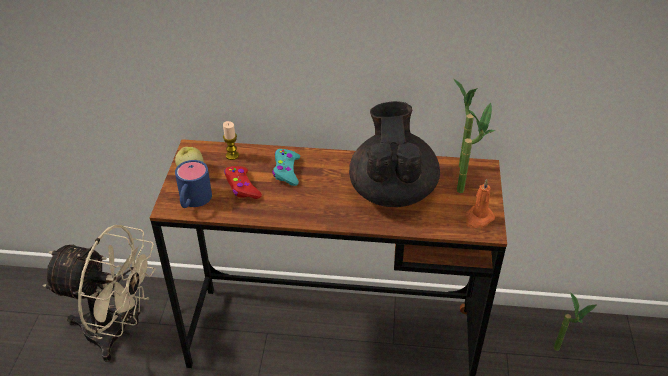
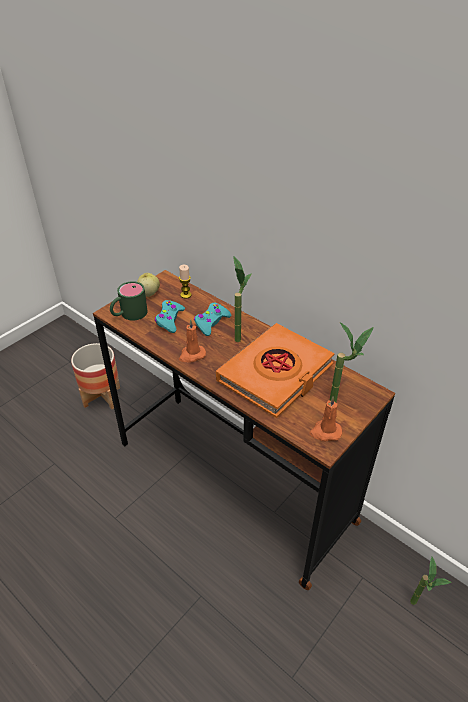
camera: 35 degrees right, 0 degrees up
(117, 331) = (102, 397): beige fan -> planter
(193, 201) = (129, 314): blue mug -> green mug
(242, 187) = (169, 320): red game controller -> turquoise game controller
(300, 210) = (191, 355): none -> orange candle
(392, 190) = (276, 374): black teapot -> orange book
(457, 161) = (354, 377): potted plant -> potted plant (238, 335)

